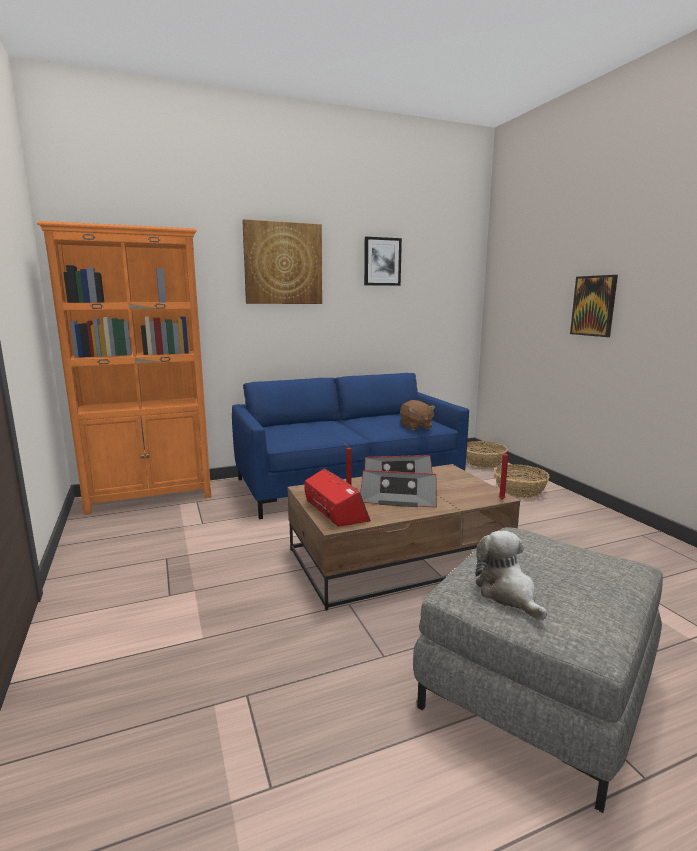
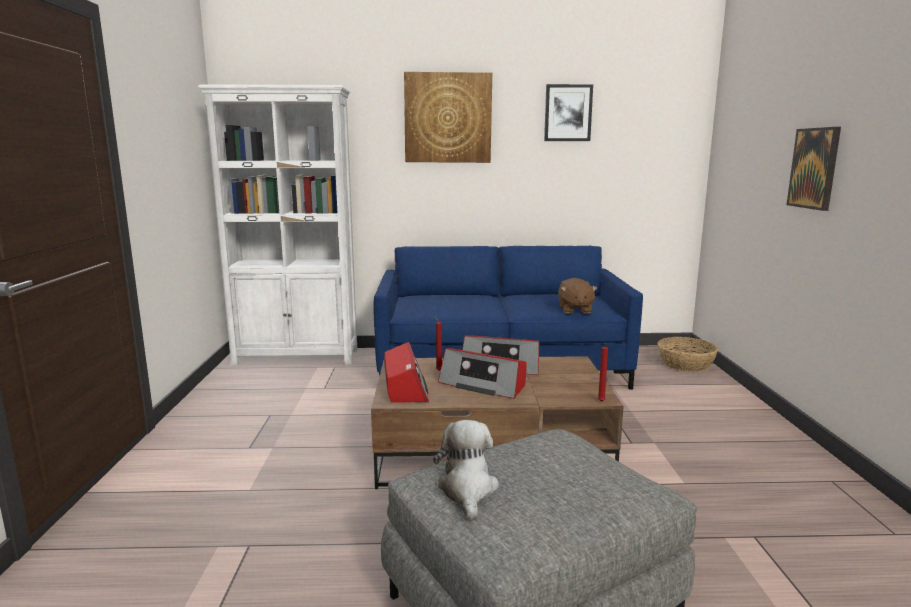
camera: 20 degrees right, 0 degrees up
(151, 497) = (297, 357): orange bookcase -> white bookcase
(520, 490) = (705, 403): basket -> none

